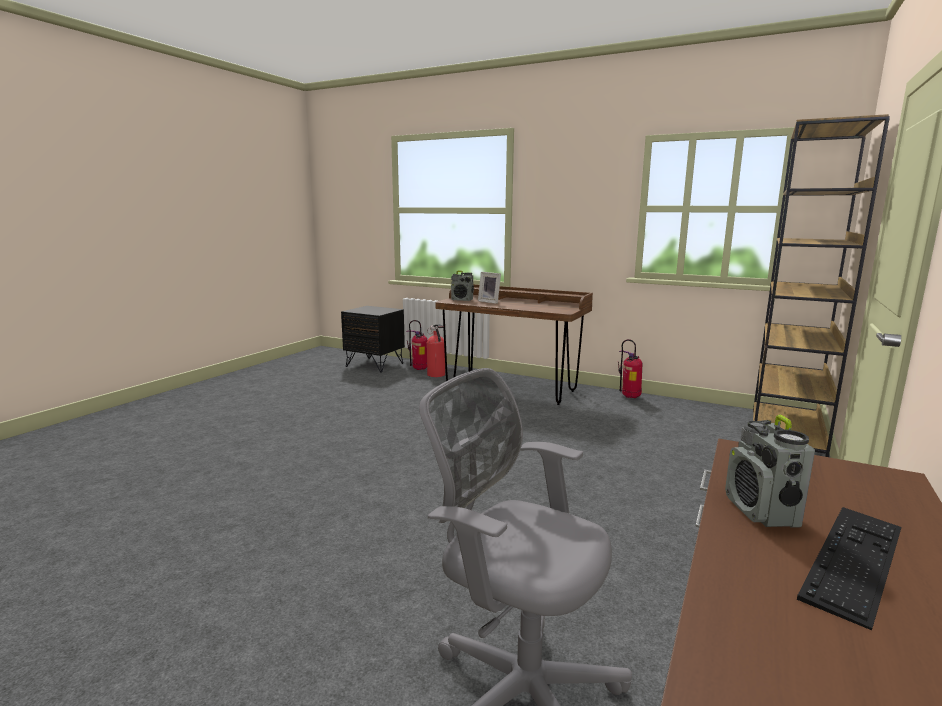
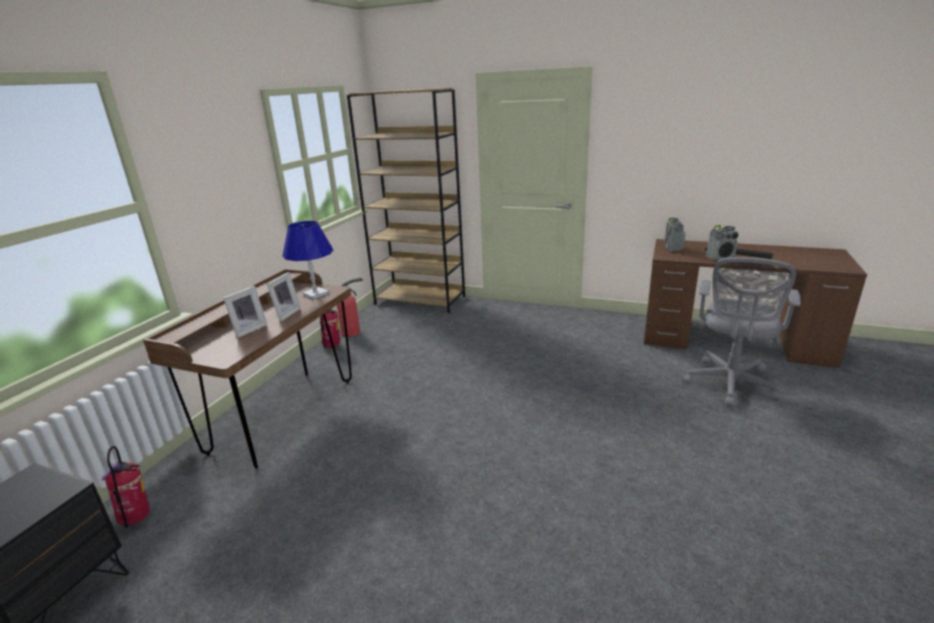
camera: 95 degrees left, 10 degrees up
(436, 375) = (187, 490): fire extinguisher -> fire extinguisher (353, 332)
(462, 300) = (220, 349): radio -> radio (673, 248)
(514, 305) = (285, 314): none -> picture frame
(554, 308) = (315, 294): none -> blue table lamp

